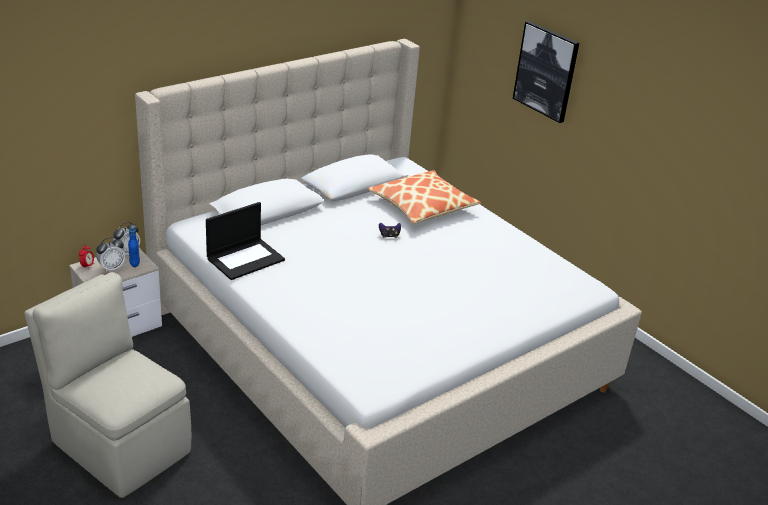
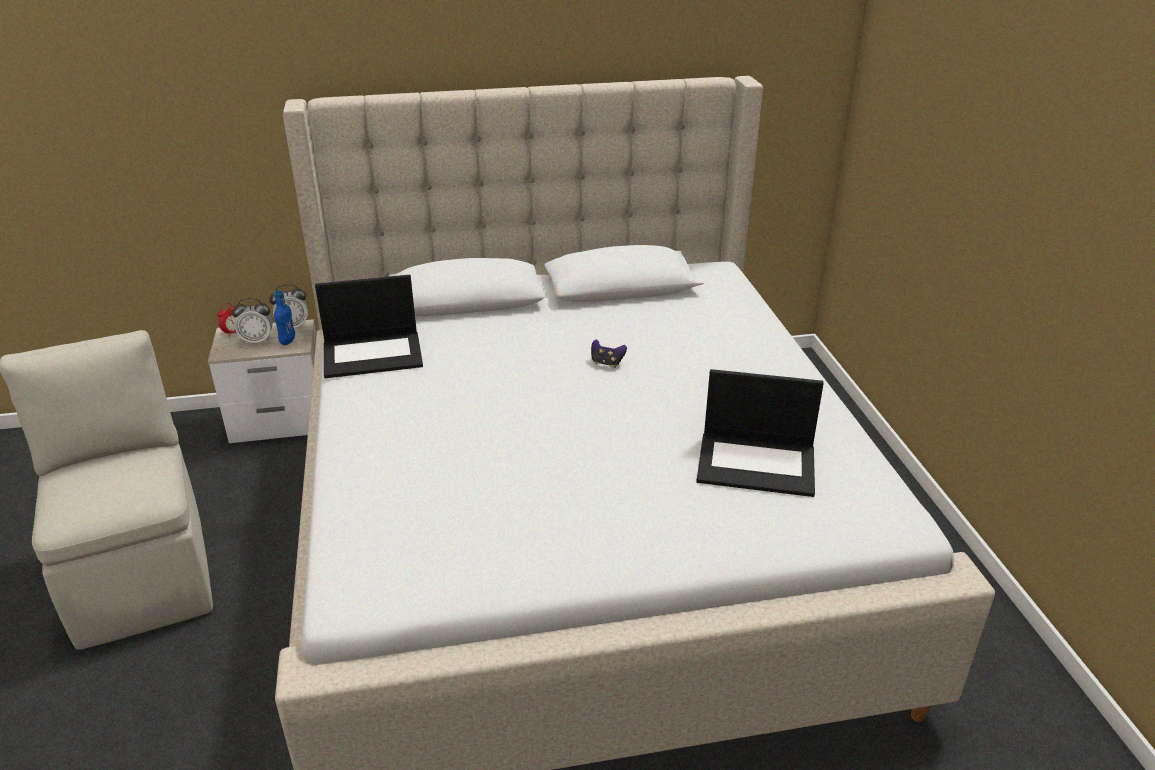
camera: 30 degrees right, 0 degrees up
(422, 206) = (697, 331): pillow -> none
(510, 275) = (757, 463): none -> laptop
(546, 71) = (958, 134): picture -> none

